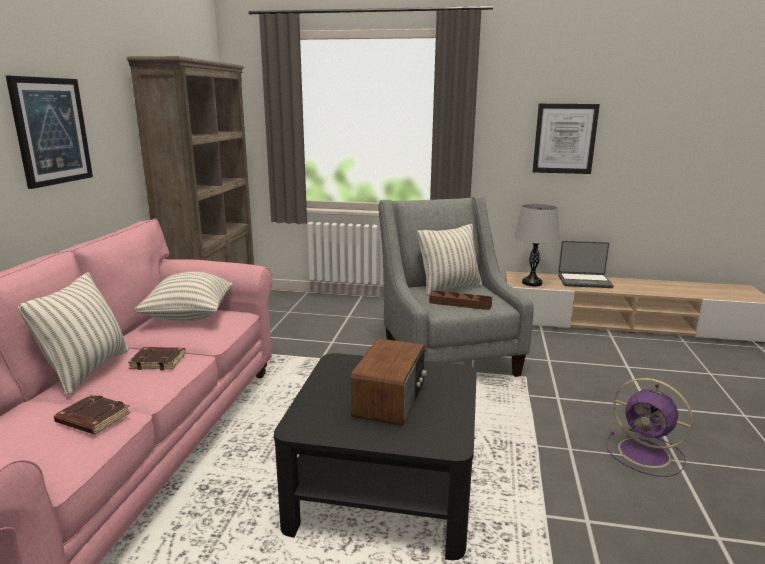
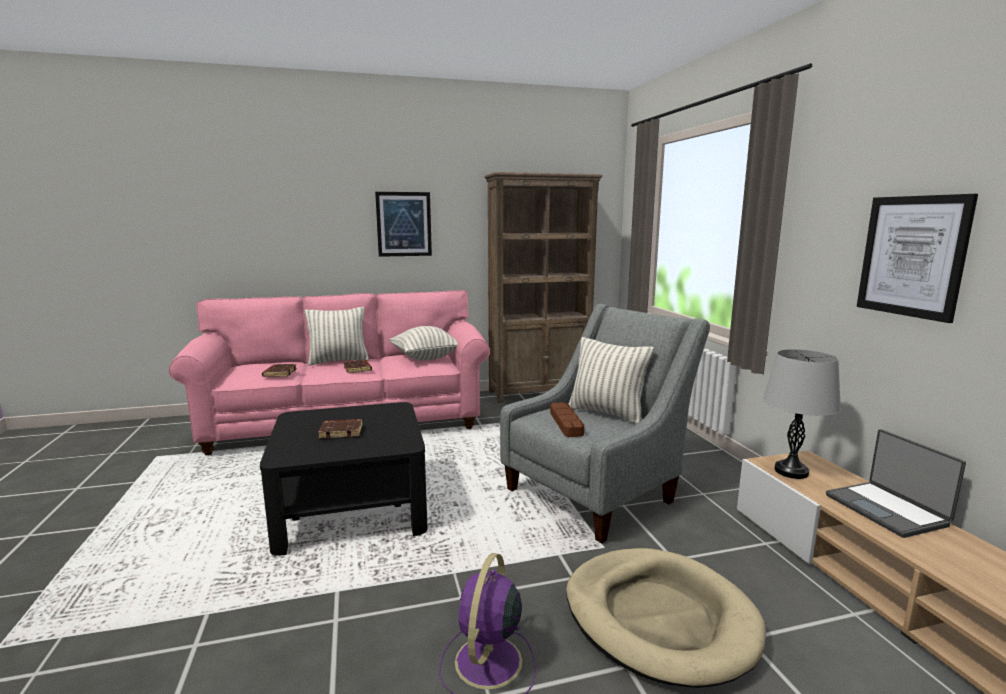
camera: 65 degrees right, 5 degrees down
(391, 400) = (342, 432): radio -> brown book
(607, 383) = (659, 618): none -> beige dog bed

